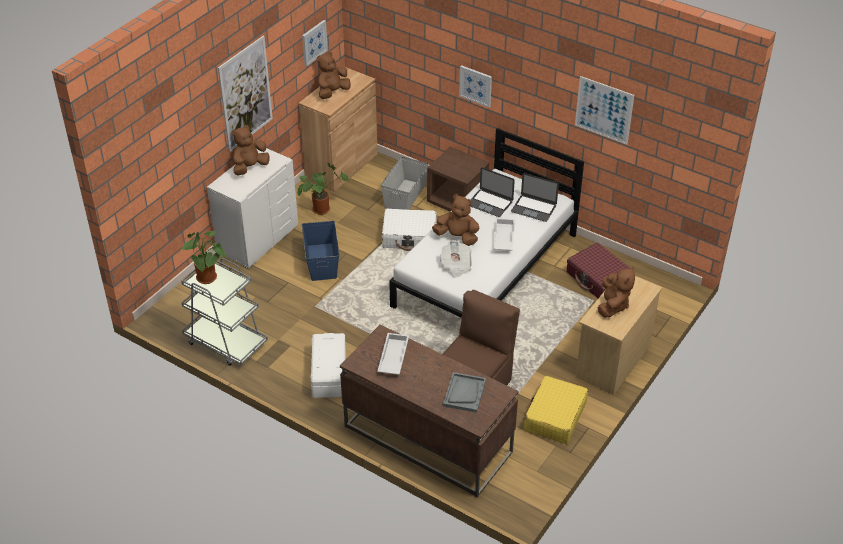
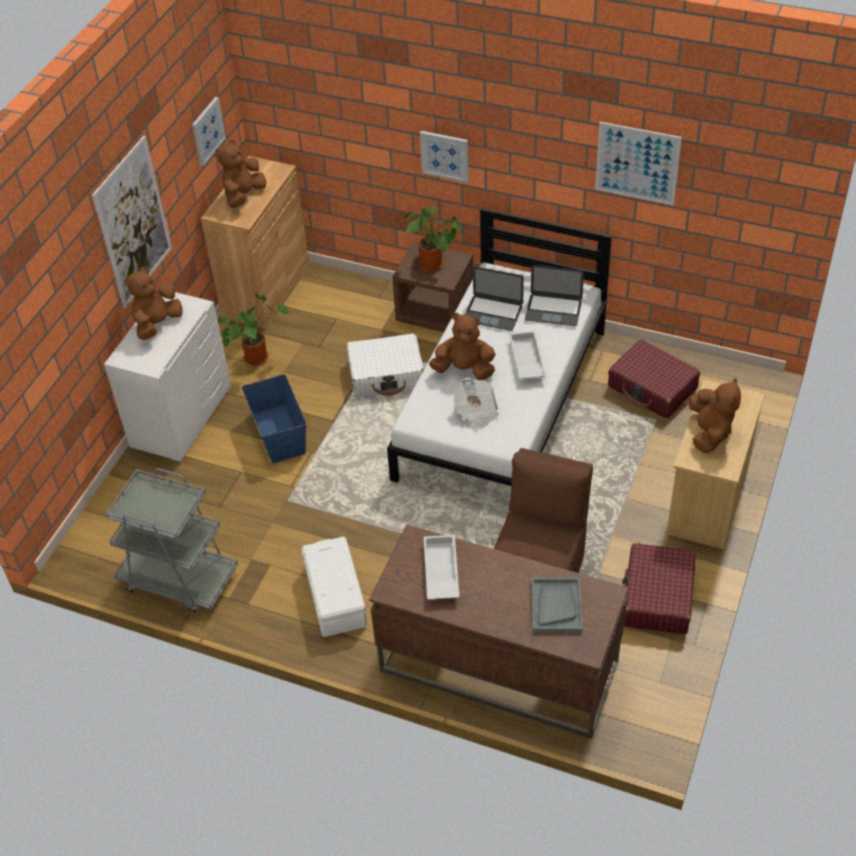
camera: 10 degrees left, 5 degrees up
(208, 279) = (144, 502): potted plant -> potted plant (434, 265)
(404, 196) = (363, 318): grey storage box -> none
(554, 417) = (657, 597): yellow suitcase -> red suitcase

